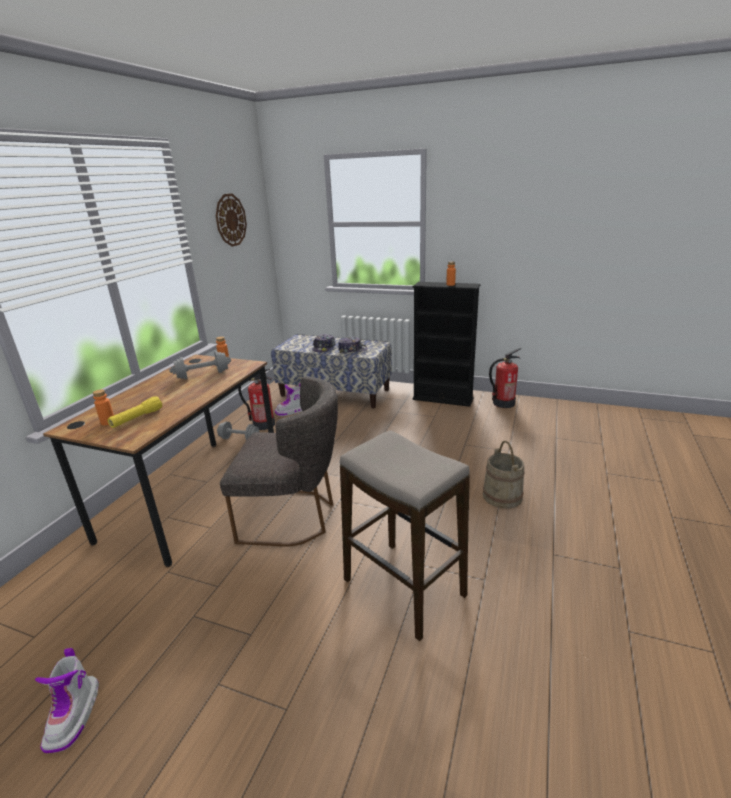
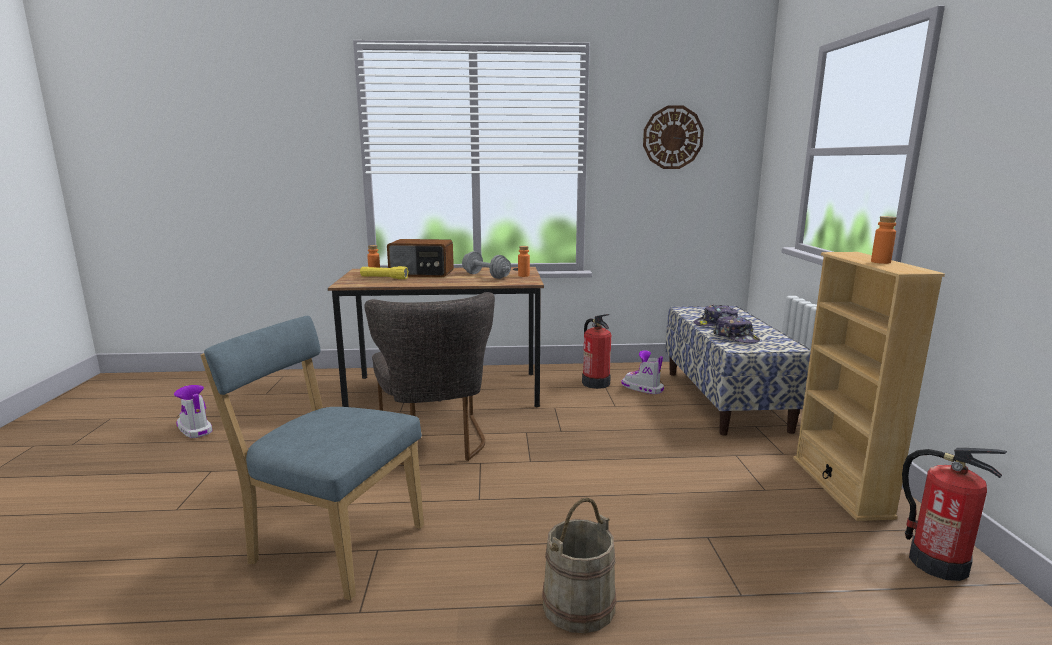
camera: 65 degrees right, 10 degrees down
(74, 715) = (194, 429): boot -> boot turned 75 degrees clockwise
(145, 399) = (422, 273): none -> radio
(239, 439) = (554, 381): grey dumbbell -> none
(404, 588) = (332, 543): stool -> blue chair
(442, 399) = (840, 486): black bookcase -> beige bookcase

